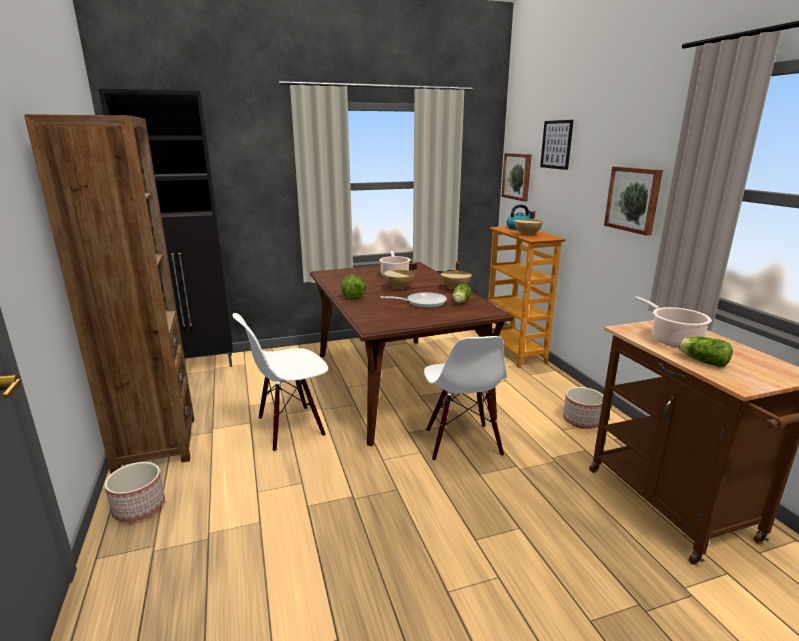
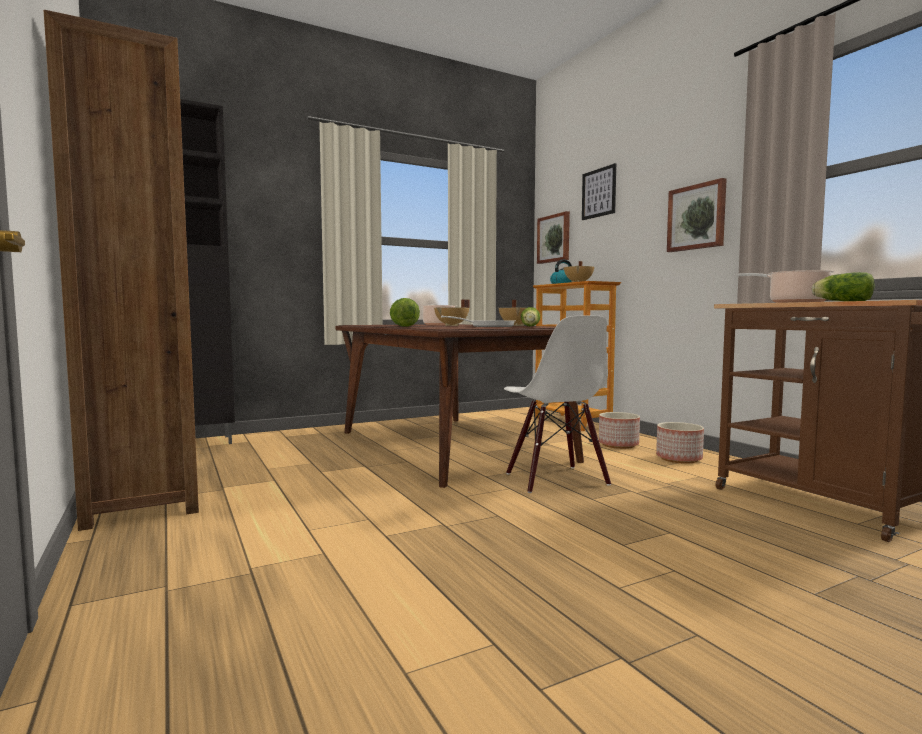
camera: 10 degrees left, 15 degrees down
(138, 507) = (131, 554): planter -> planter (618, 445)
(290, 427) = (331, 480): white chair -> none

